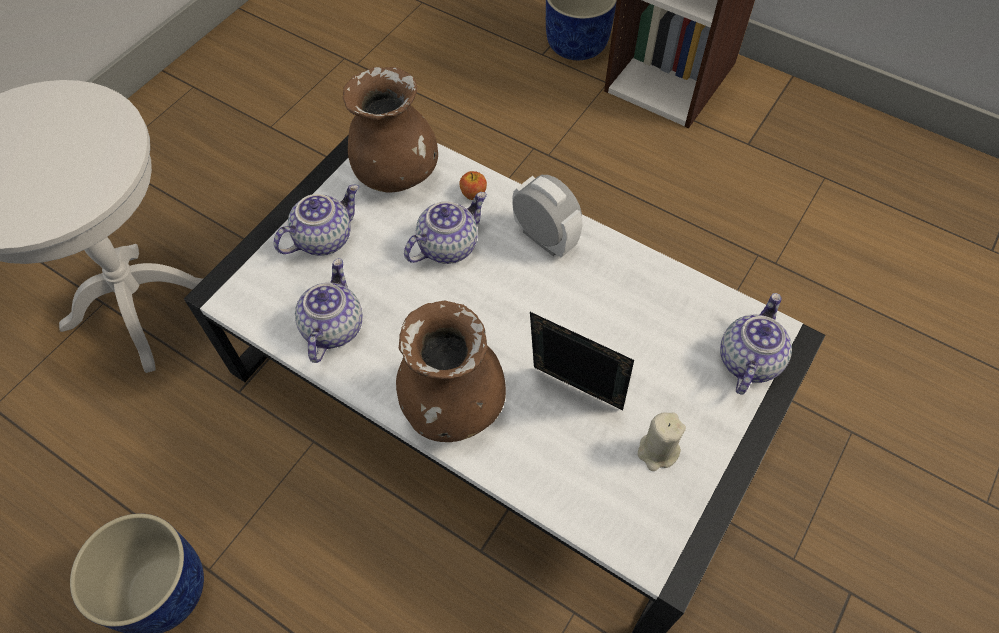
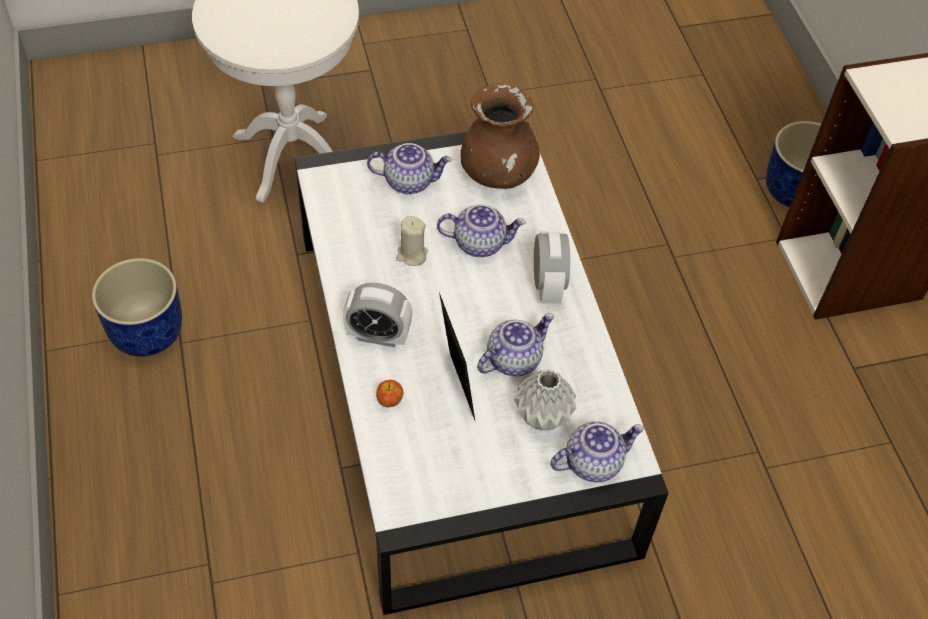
camera: 40 degrees right, 5 degrees down
(332, 327) = (358, 237): teapot -> teapot (513, 359)
(453, 405) = (378, 336): brown vase -> alarm clock
(473, 194) = (533, 223): apple -> apple (389, 400)
(657, 451) = (468, 461): beige candle -> beige candle (411, 255)
(669, 357) = (543, 418): none -> grey vase

